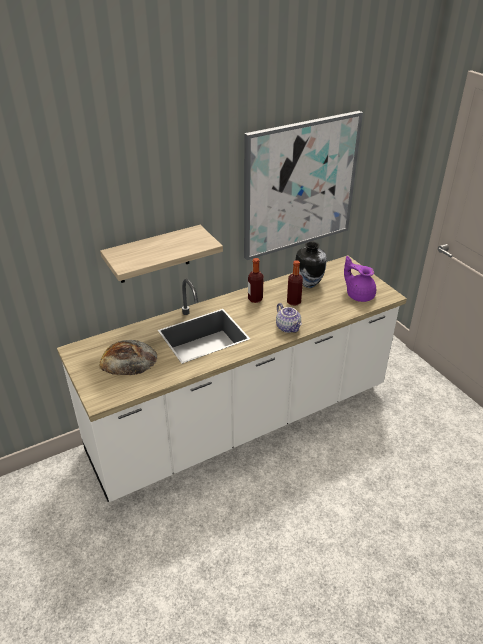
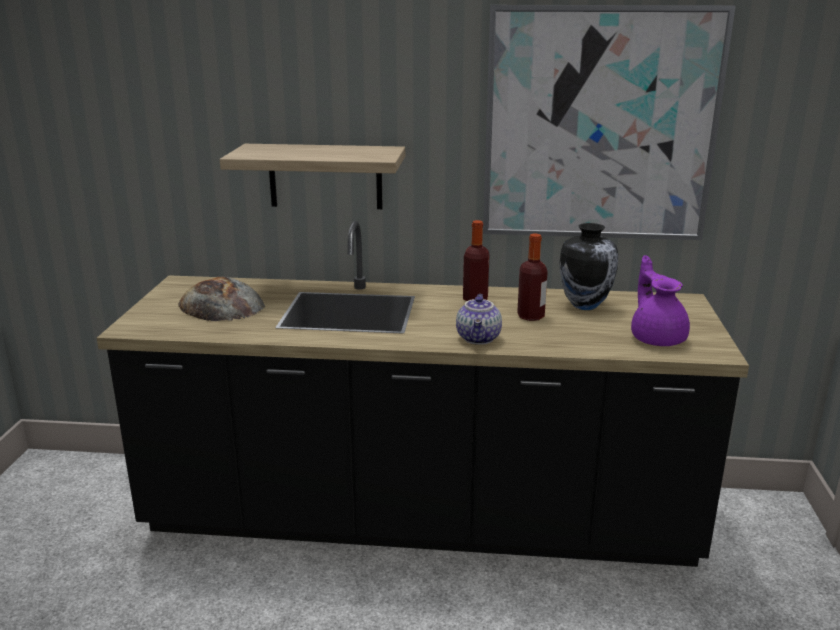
camera: 35 degrees right, 15 degrees down
(241, 421) = (420, 519): white counter -> black counter

